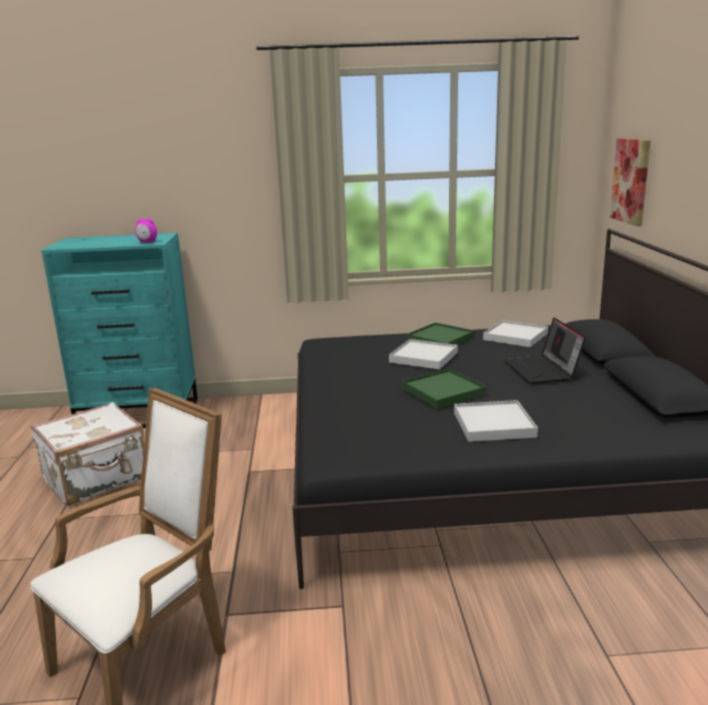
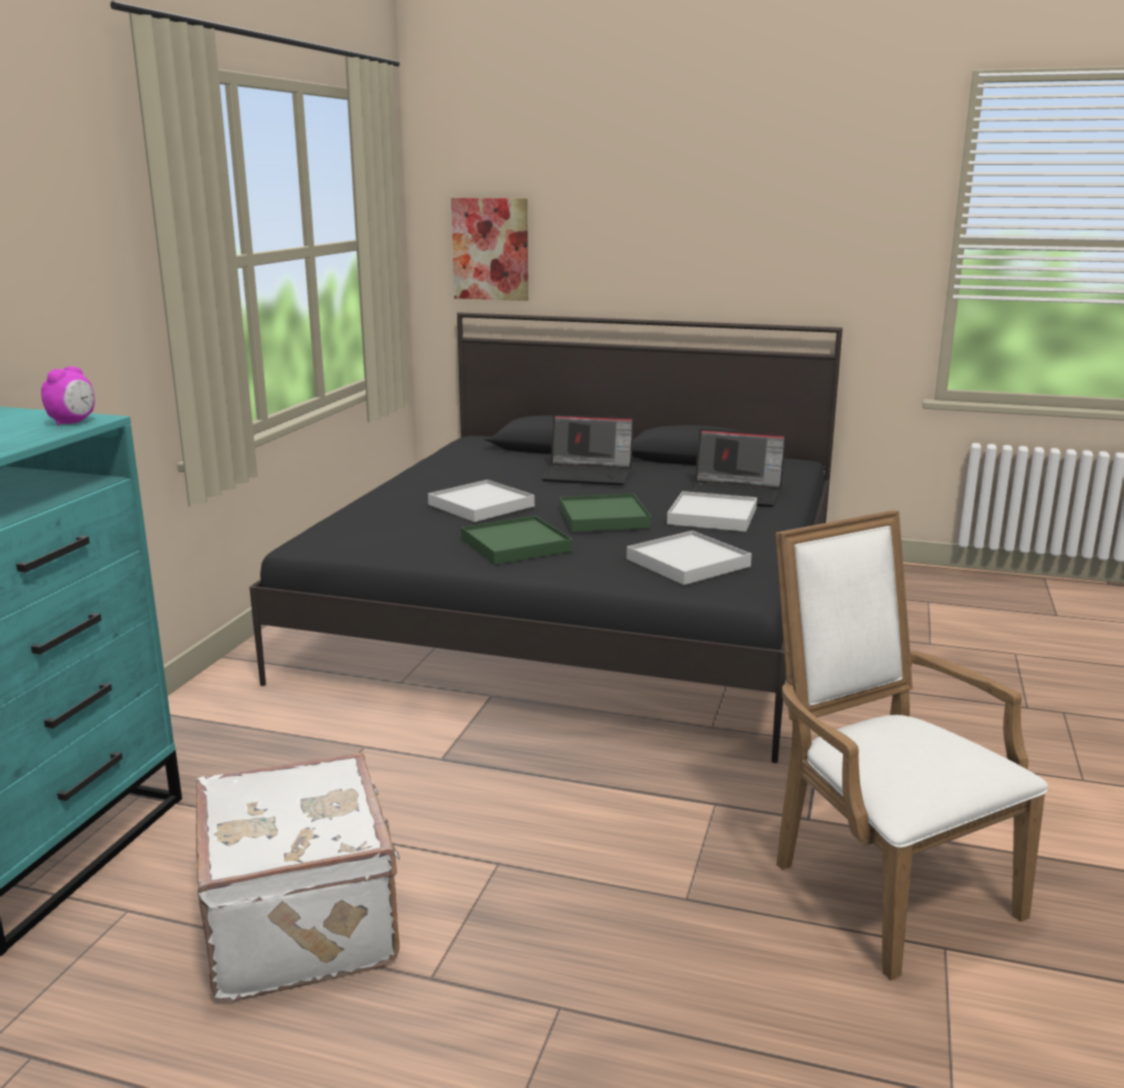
camera: 70 degrees left, 0 degrees up
(440, 339) = (419, 490): green tray -> green tray (515, 545)
(515, 336) = (465, 463): white tray -> white tray (688, 563)
(569, 424) = (735, 494): none -> laptop

